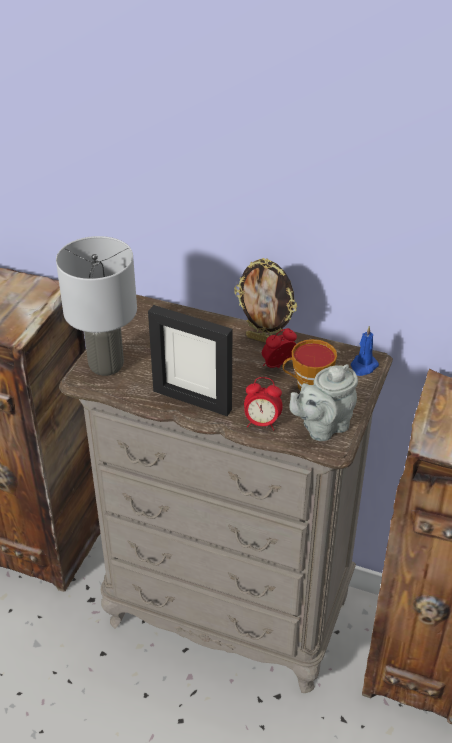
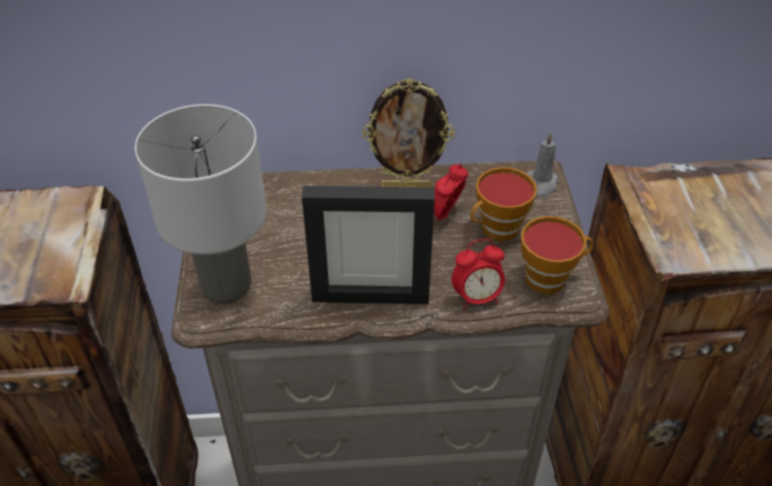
camera: 25 degrees left, 5 degrees up
(322, 427) = (550, 277): grey teapot -> cup
(363, 367) = (541, 184): blue candle -> grey candle

